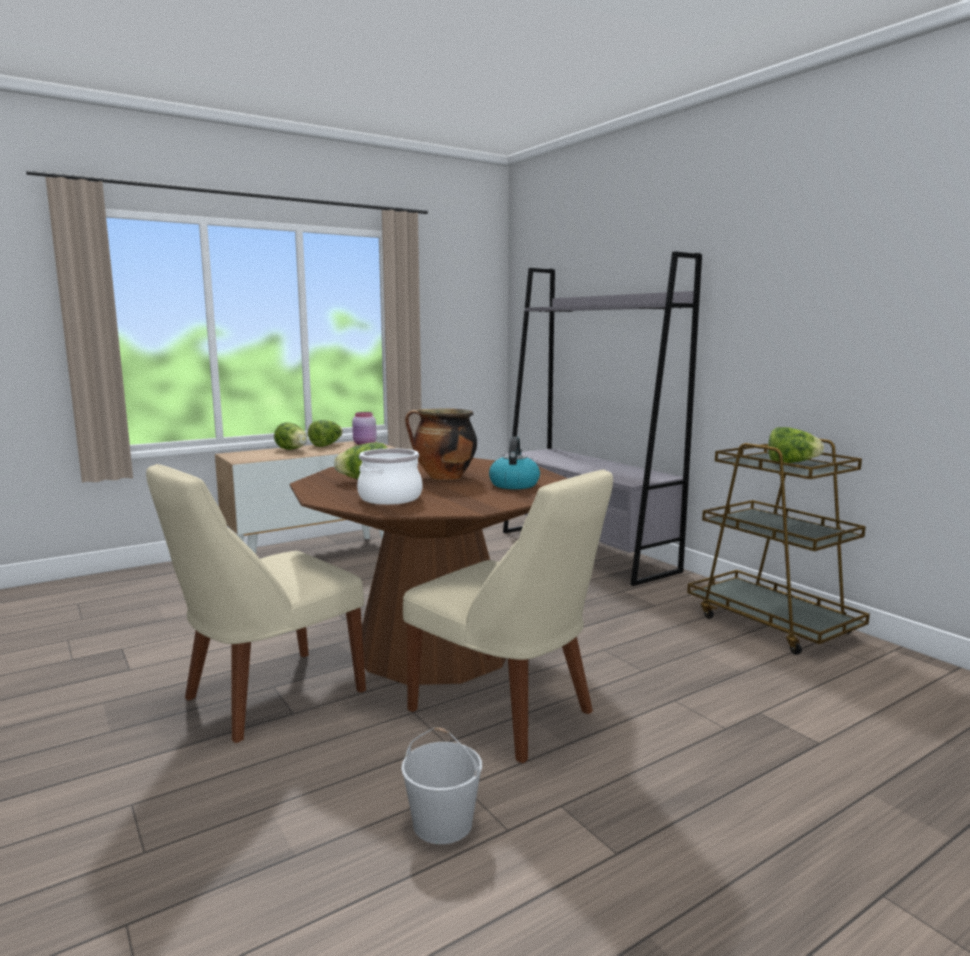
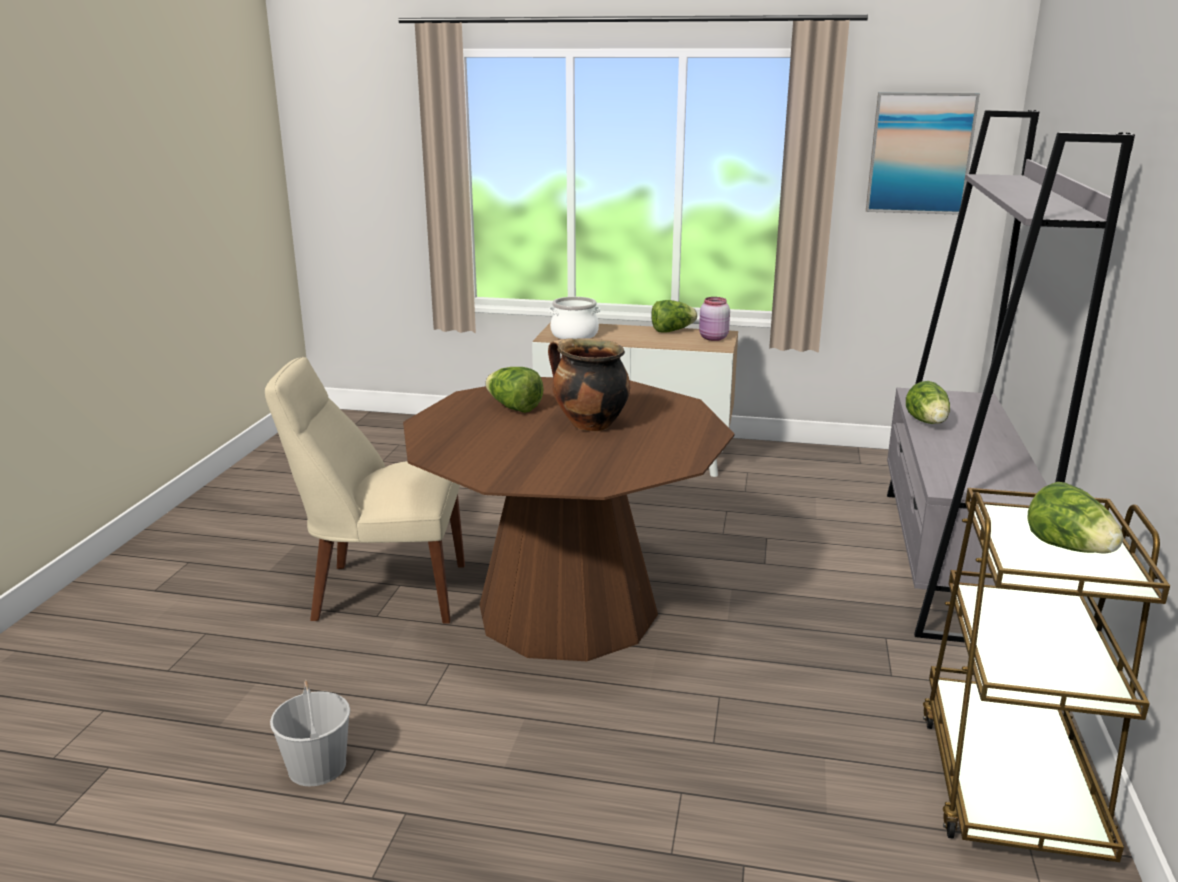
camera: 45 degrees right, 10 degrees up
(293, 450) = (625, 331): lettuce -> lettuce (927, 423)
(390, 498) = (473, 440): cooking pot -> cooking pot (574, 335)
(459, 306) = (920, 153): none -> picture
(507, 713) = (511, 709): beige chair -> none
(514, 484) = (623, 458): kettle -> none

